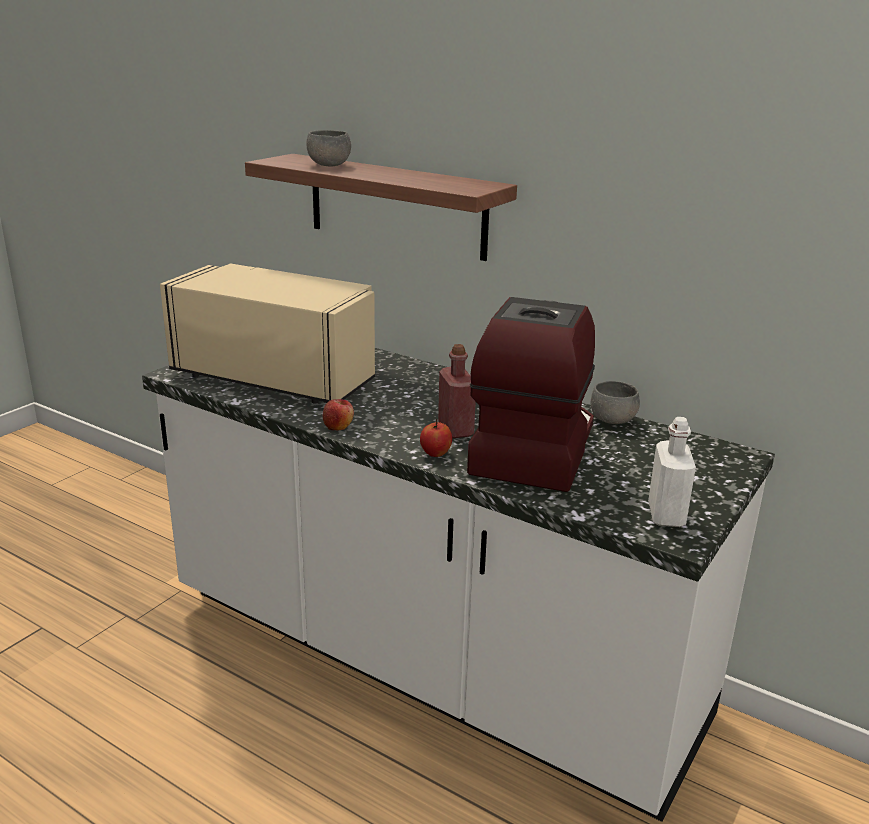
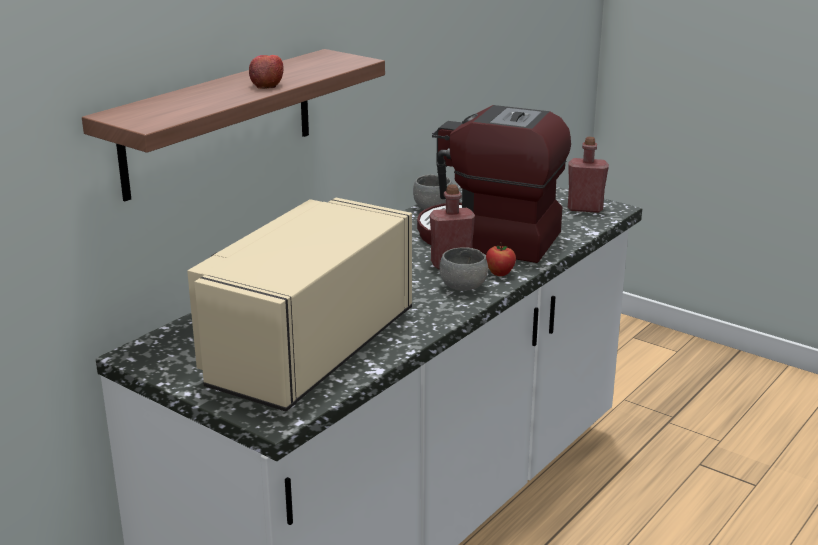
camera: 85 degrees left, 0 degrees up
(329, 165) = (194, 100): grey bowl -> grey bowl (463, 287)
(338, 426) = (444, 314): apple -> apple (267, 85)
(666, 515) = (585, 208): white bottle -> red bottle

